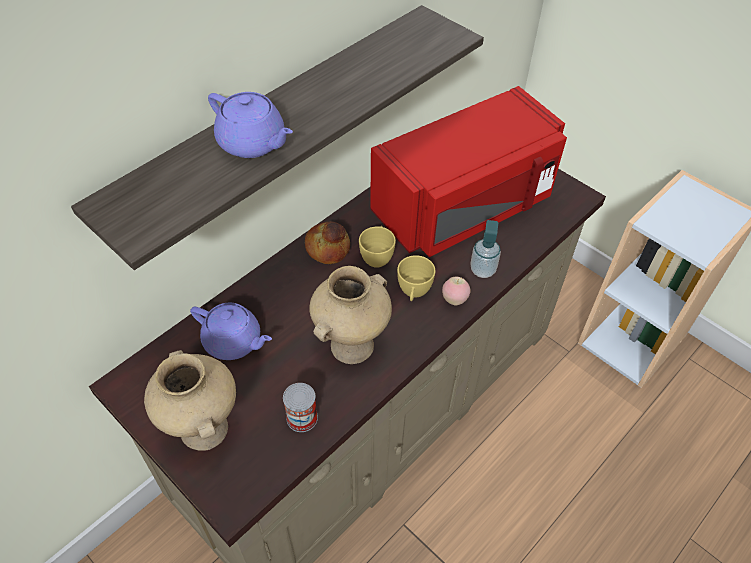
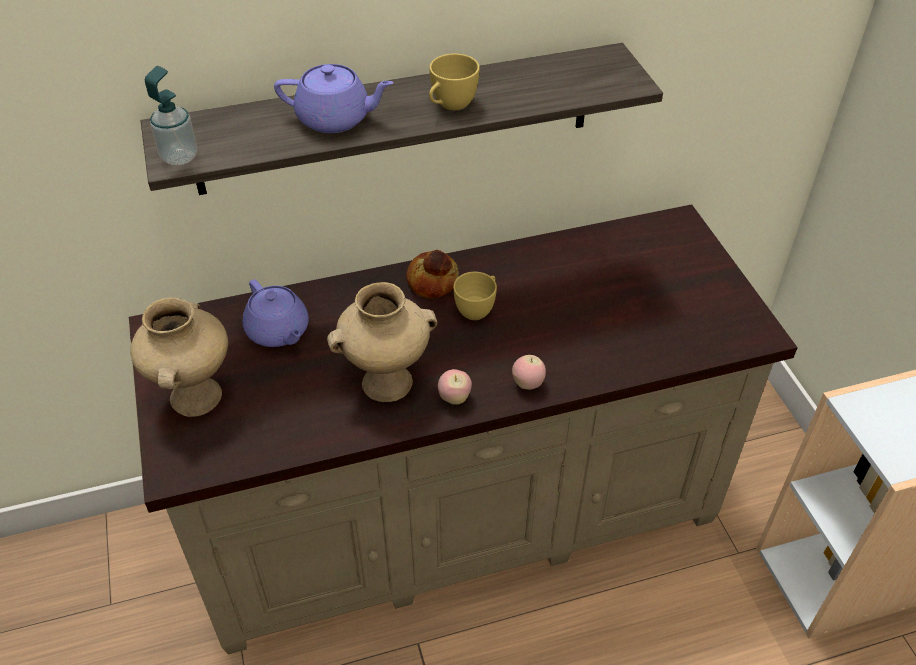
camera: 30 degrees right, 5 degrees down
(253, 143) = (335, 119): purple teapot -> purple teapot turned 60 degrees counterclockwise
(302, 418) = (289, 427): can -> none
(411, 335) = (454, 398): none -> apple
(413, 293) = (489, 359): yellow cup -> yellow cup (450, 105)
(465, 207) = (613, 296): red microwave -> none
(482, 270) = (583, 367): soap dispenser -> soap dispenser (179, 157)

